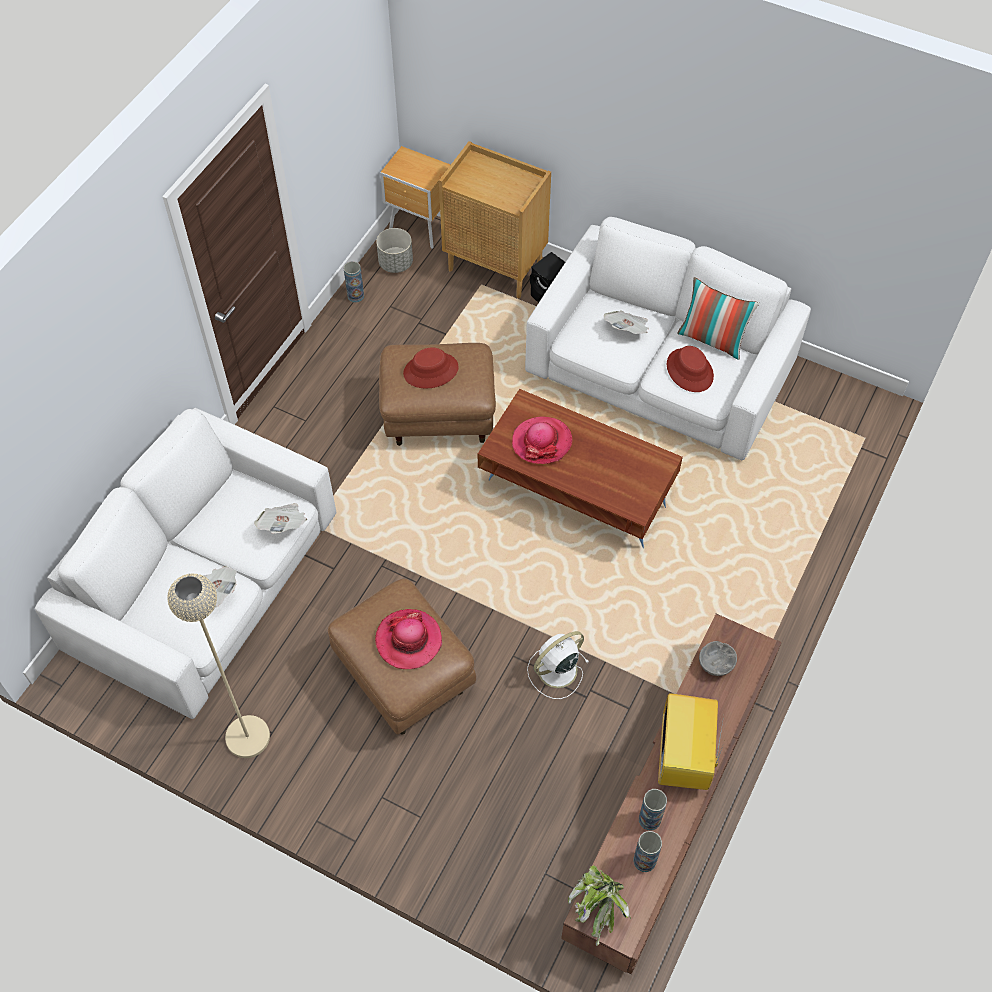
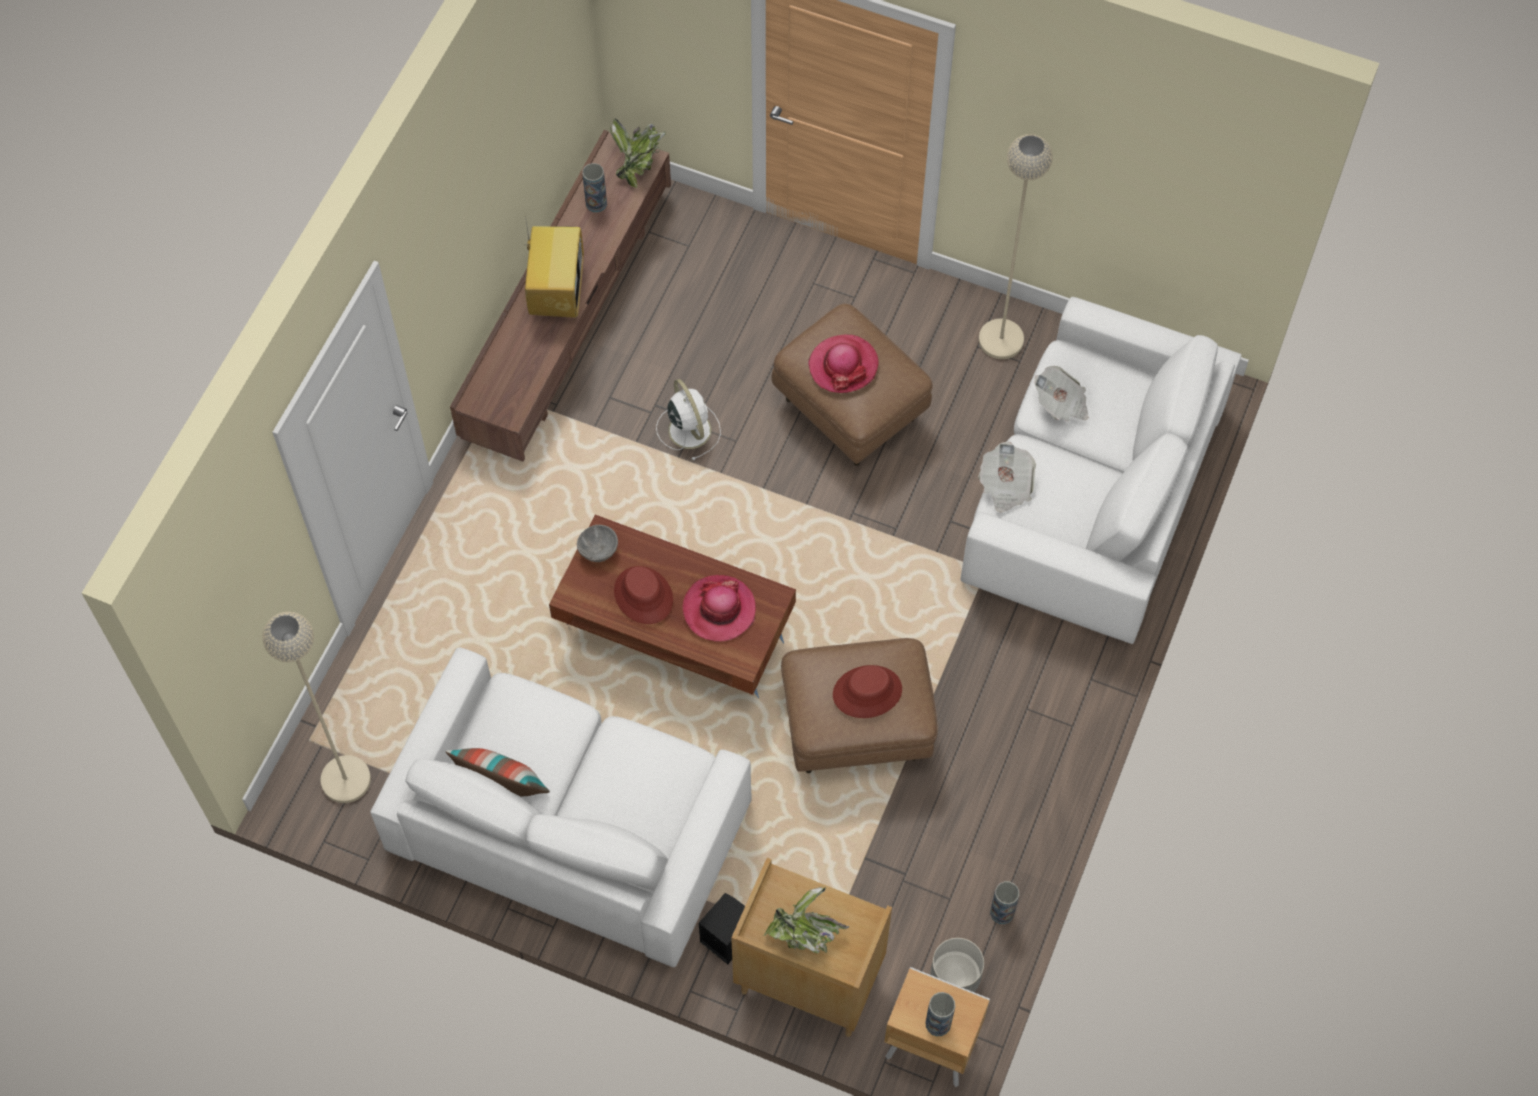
camera: 175 degrees right, 5 degrees up
(501, 176) = (803, 936): none -> potted plant
(555, 671) = (689, 428): white fan -> white fan turned 75 degrees counterclockwise
(627, 330) = (616, 790): newspaper -> none
(649, 819) = (591, 236): vase -> vase (938, 1023)
(690, 370) = (535, 727): red hat -> red hat (643, 596)
(715, 664) = (521, 380): grey bowl -> grey bowl (598, 551)
(832, 409) = (345, 779): none -> beige floor lamp

